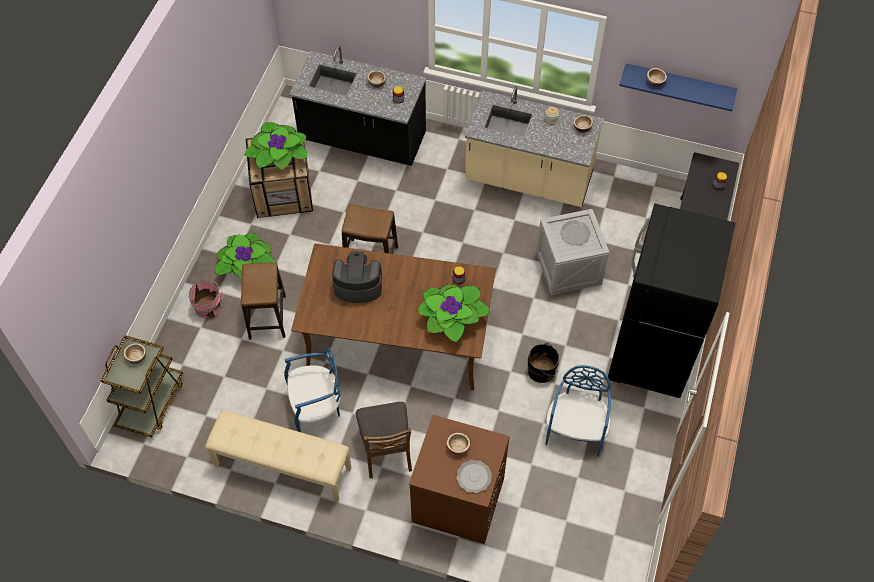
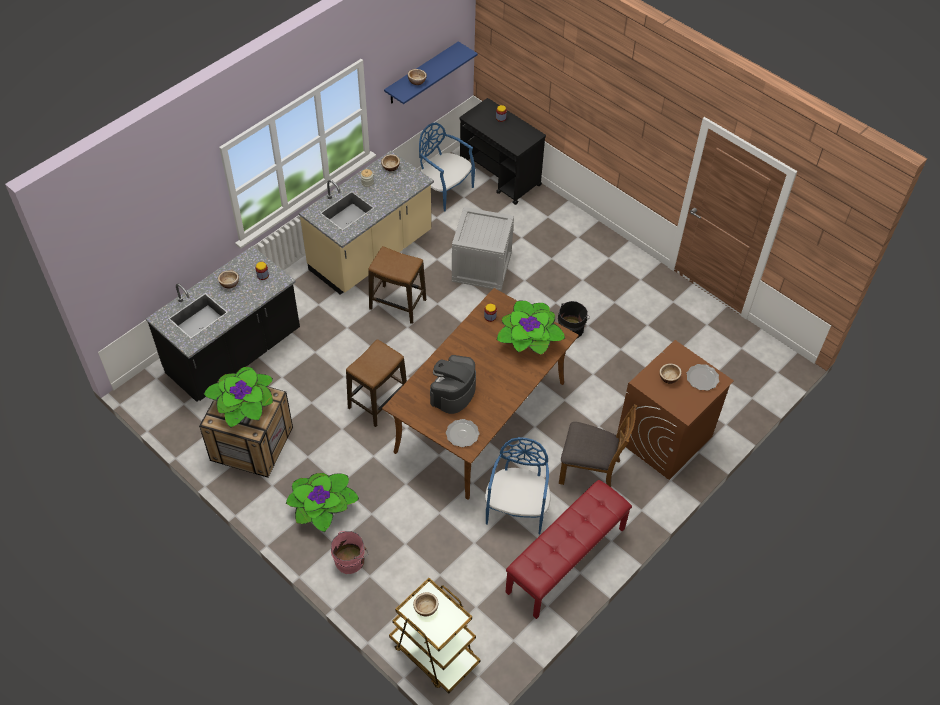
camera: 65 degrees left, 5 degrees down
(267, 317) = (393, 512): stool -> stool (397, 304)
(282, 467) = (566, 560): beige bench -> red bench
(575, 233) = (480, 229): plate -> plate (462, 434)
(576, 430) = (638, 330): blue chair -> blue chair (445, 190)
(651, 354) = (595, 253): black fridge -> none

